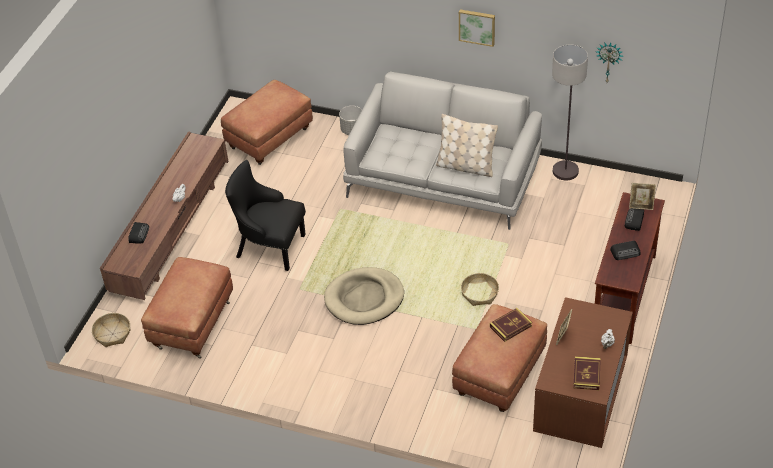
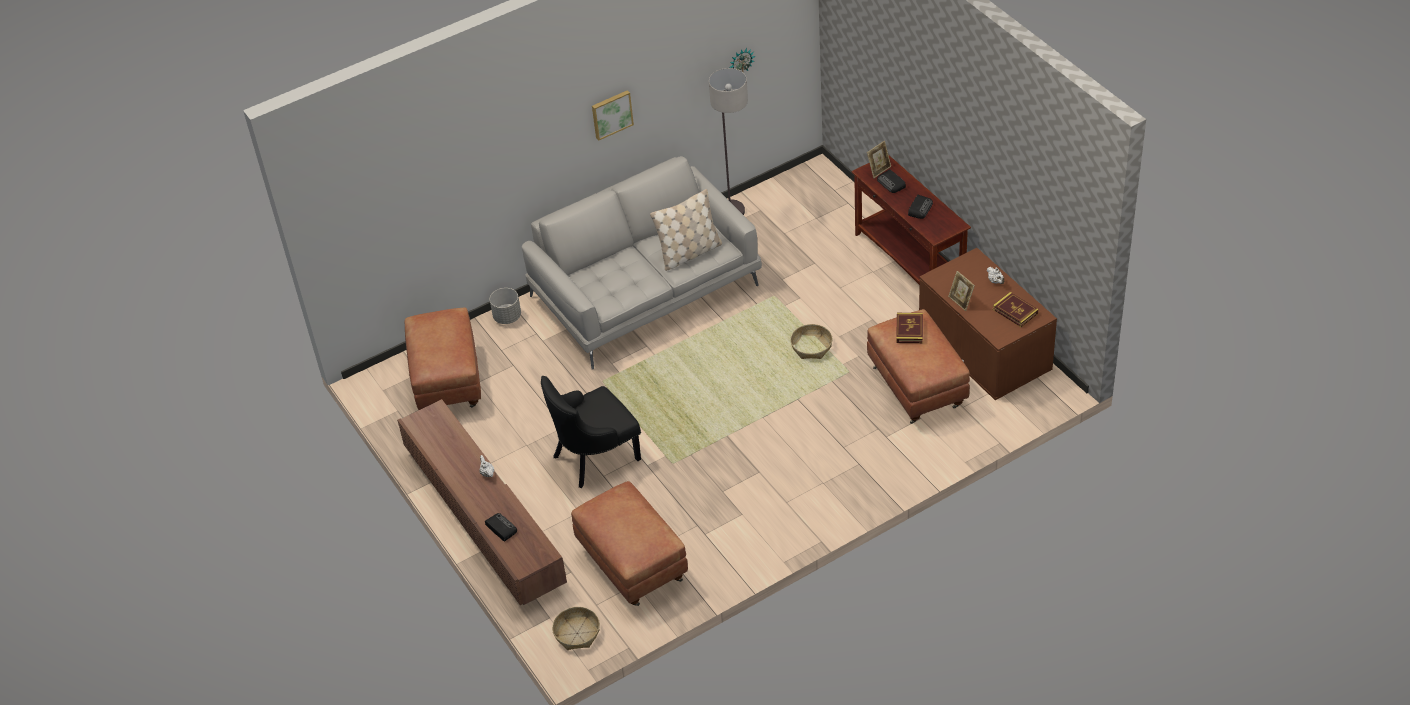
camera: 50 degrees left, 0 degrees up
(364, 298) = (734, 425): beige dog bed -> none

